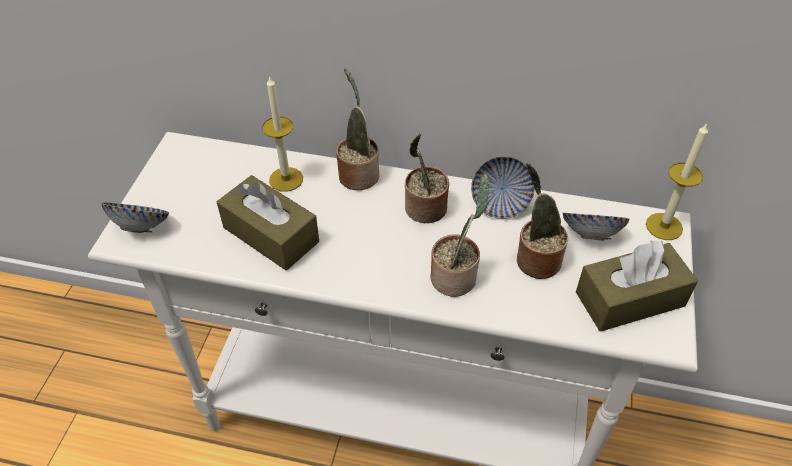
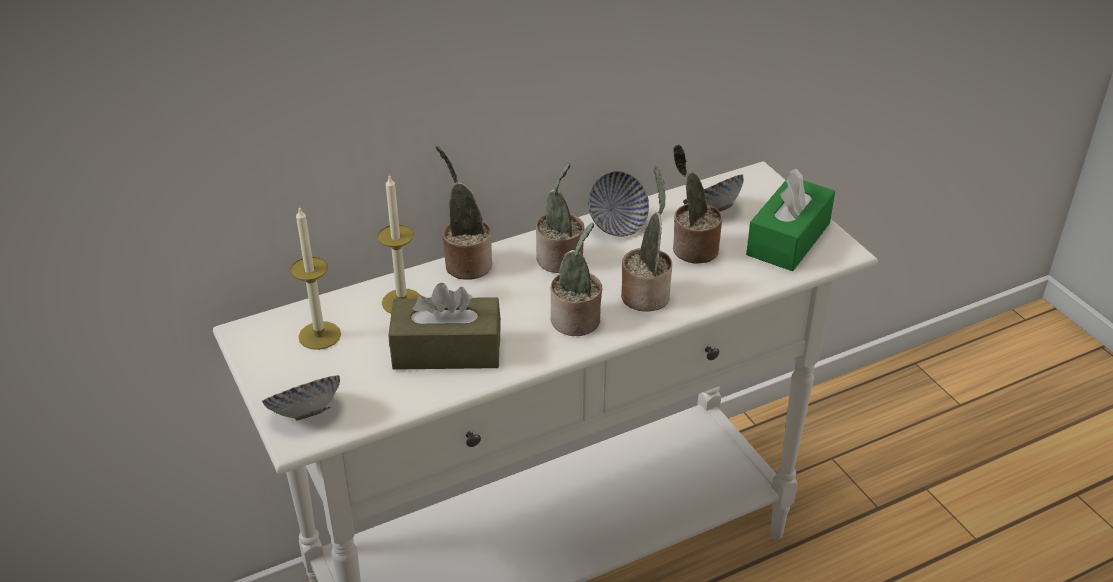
camera: 40 degrees left, 10 degrees down
(379, 268) = (577, 322): none -> potted plant
(629, 299) = (788, 239): brown tissue box -> green tissue box
(664, 226) = (757, 178): candle -> candle (319, 335)

